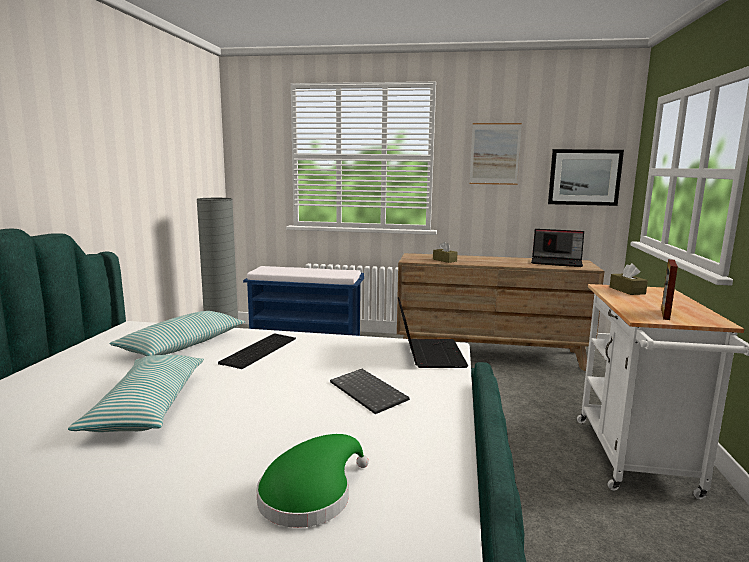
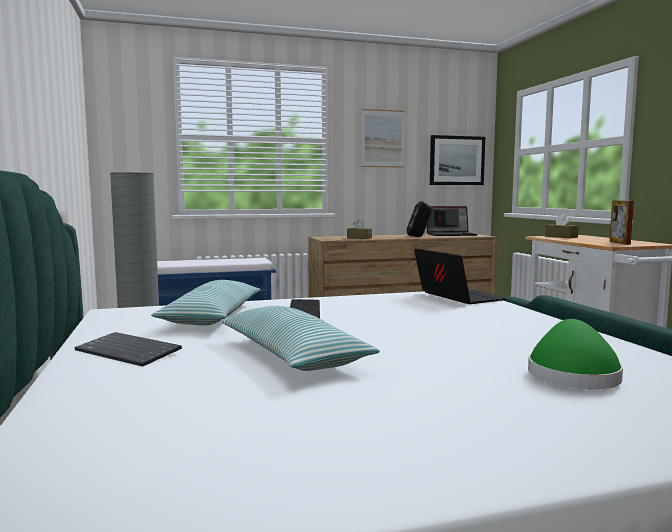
camera: 25 degrees left, 5 degrees down
(370, 392) = (468, 321): keyboard -> keyboard (130, 351)
(512, 263) = (419, 236): none -> black speaker

